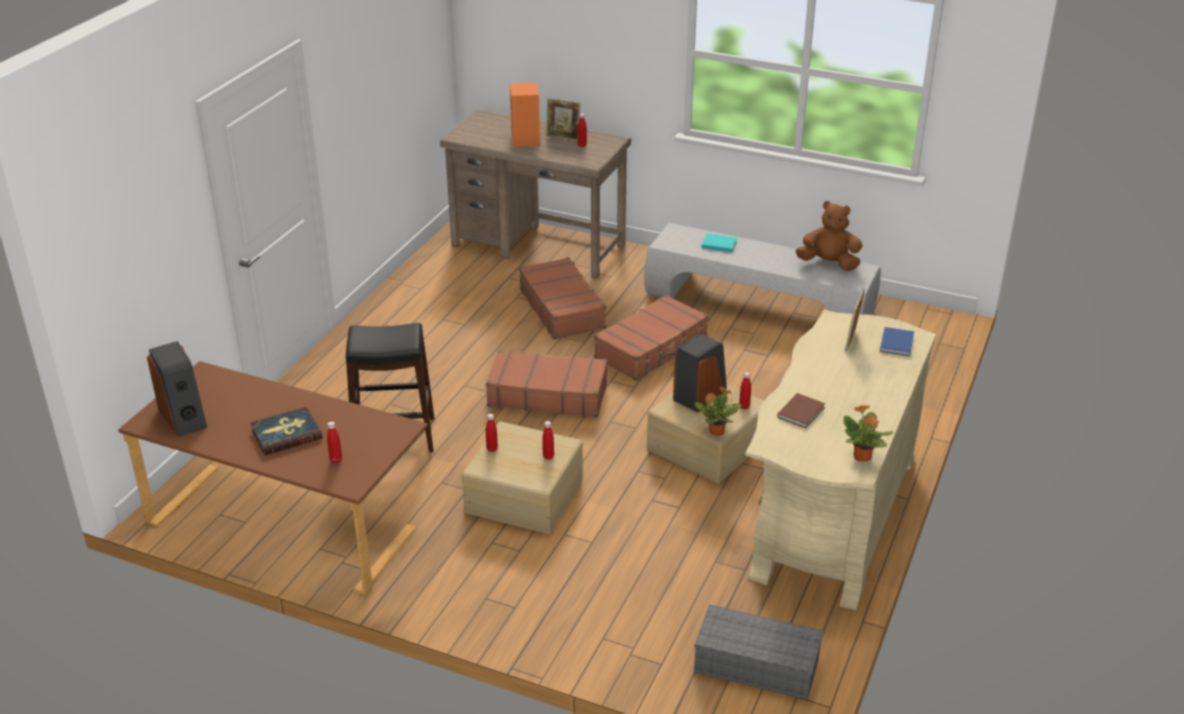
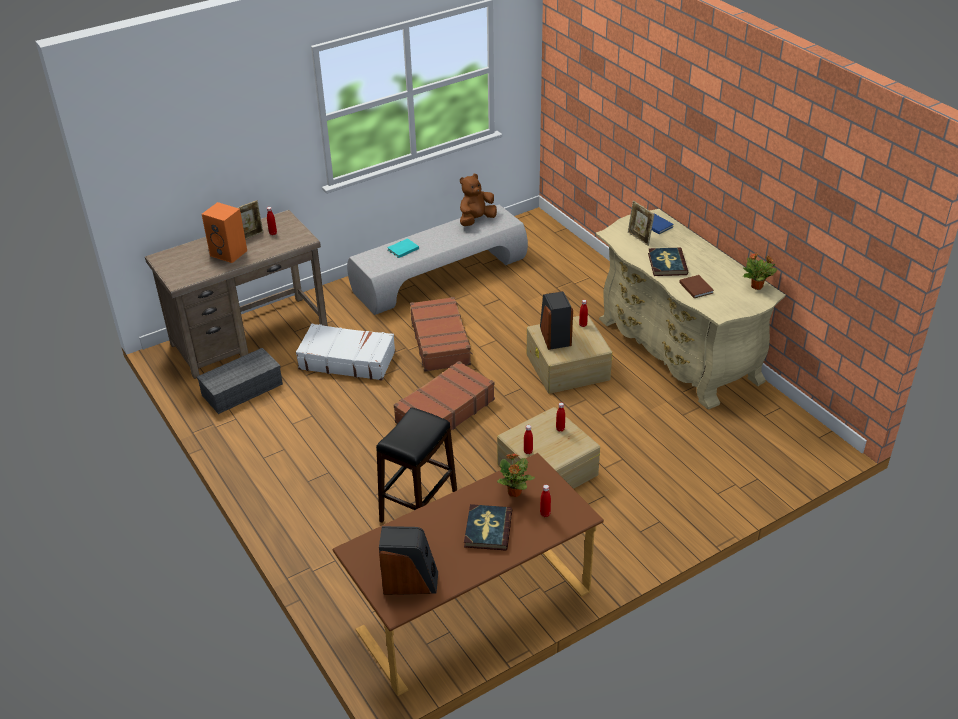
camera: 55 degrees left, 5 degrees up
(562, 308) = (347, 360): brown suitcase -> white suitcase
(716, 431) = (598, 347): potted plant -> potted plant (514, 493)
(754, 665) = (784, 442): grey storage box -> grey storage box (241, 390)
(824, 376) = (667, 264): none -> book

